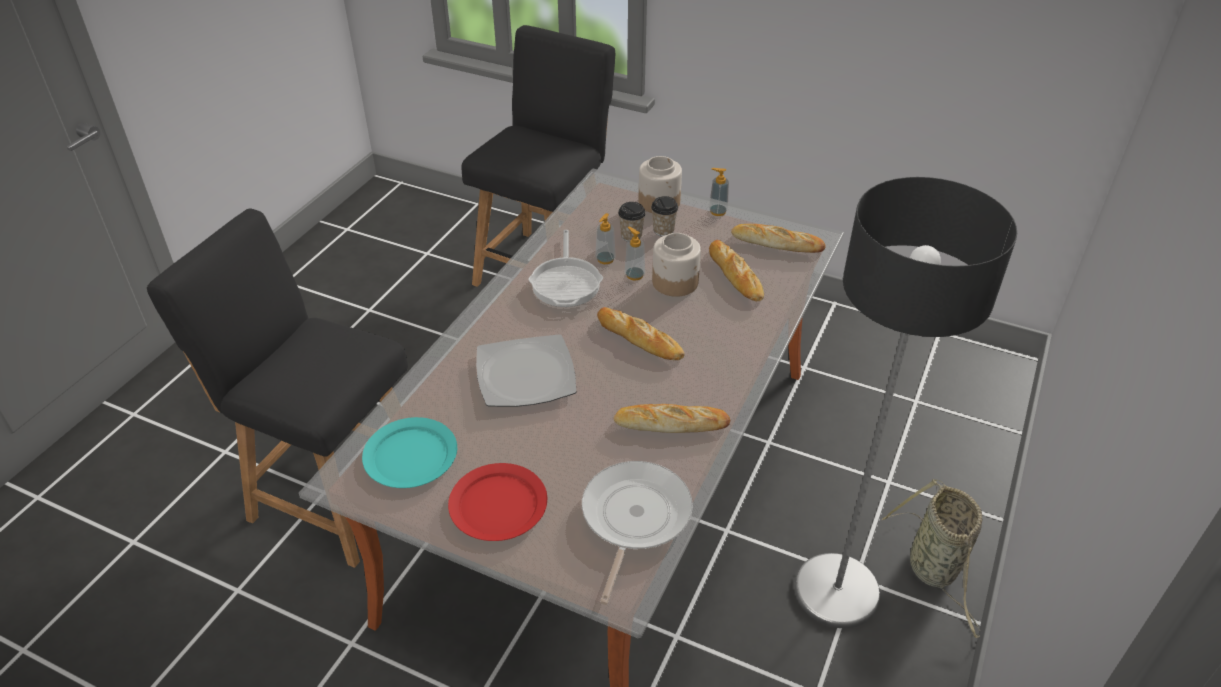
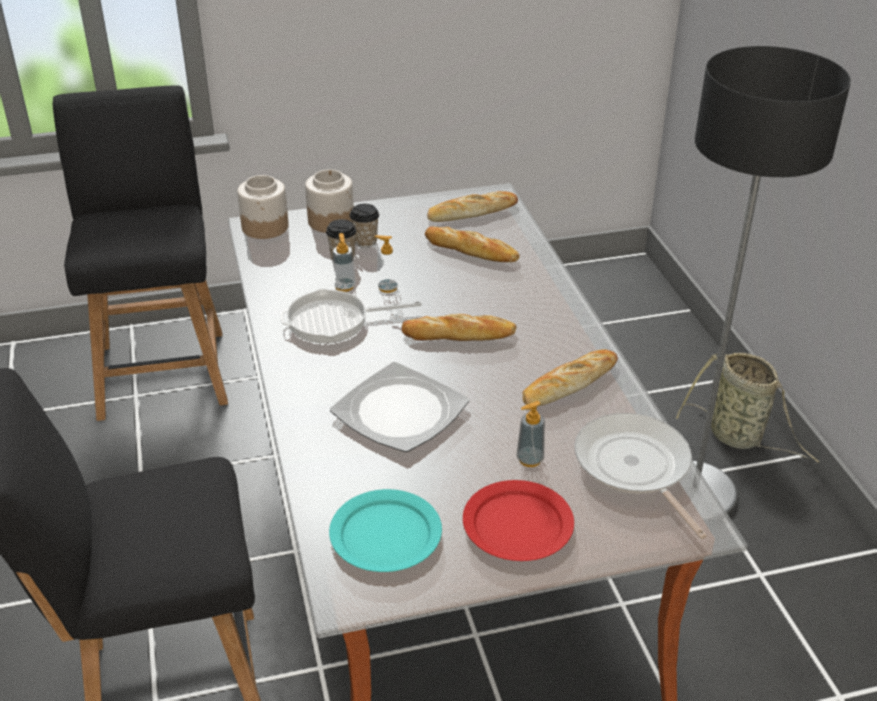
camera: 40 degrees left, 5 degrees down
(566, 282) = (334, 321): frying pan -> frying pan turned 120 degrees clockwise
(675, 282) = (430, 277): jar -> jar (265, 227)
(717, 211) = (392, 208): soap dispenser -> soap dispenser (529, 459)

